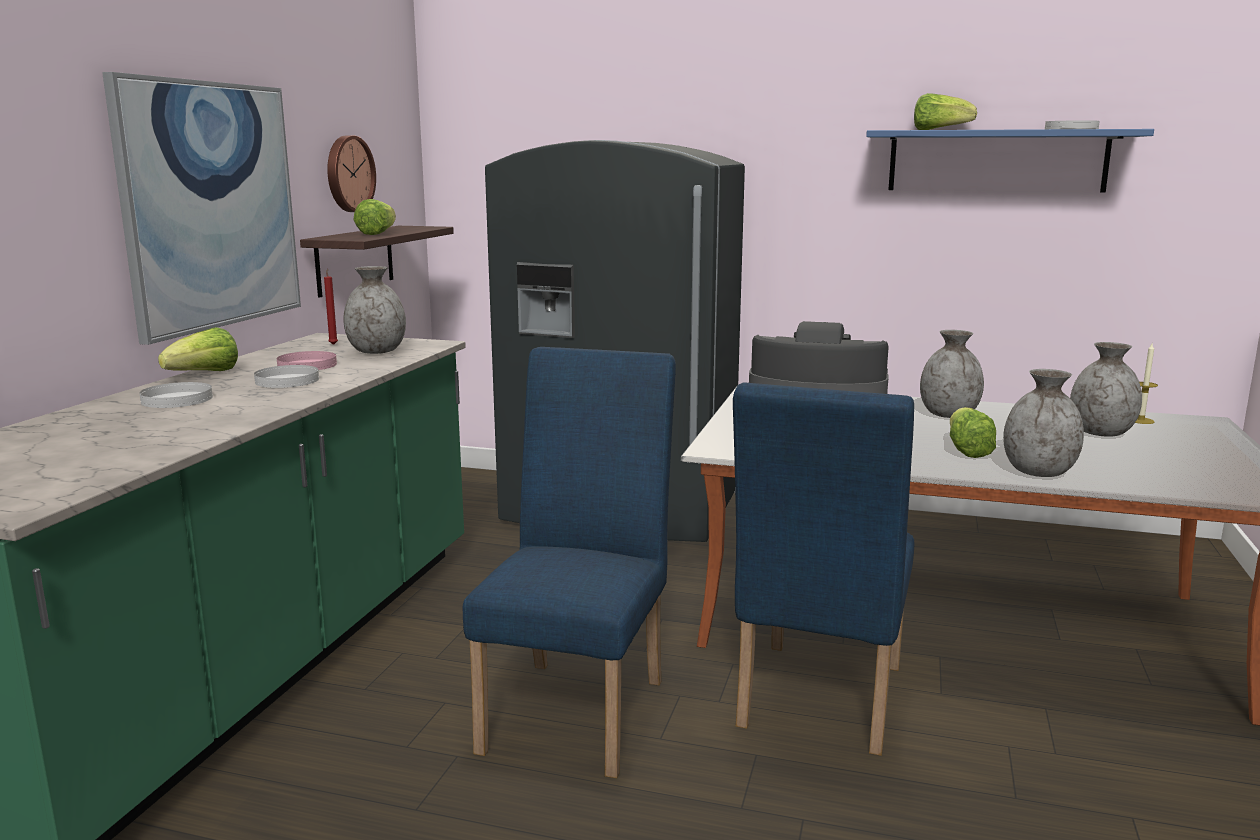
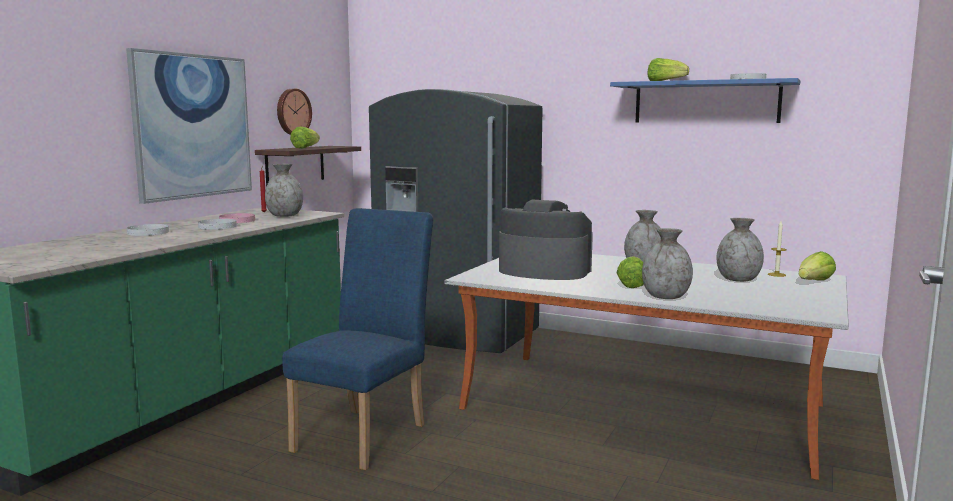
camera: 10 degrees right, 5 degrees down
(205, 374) = (176, 222): lettuce -> lettuce (814, 282)
(816, 704) = (515, 444): blue chair -> none

